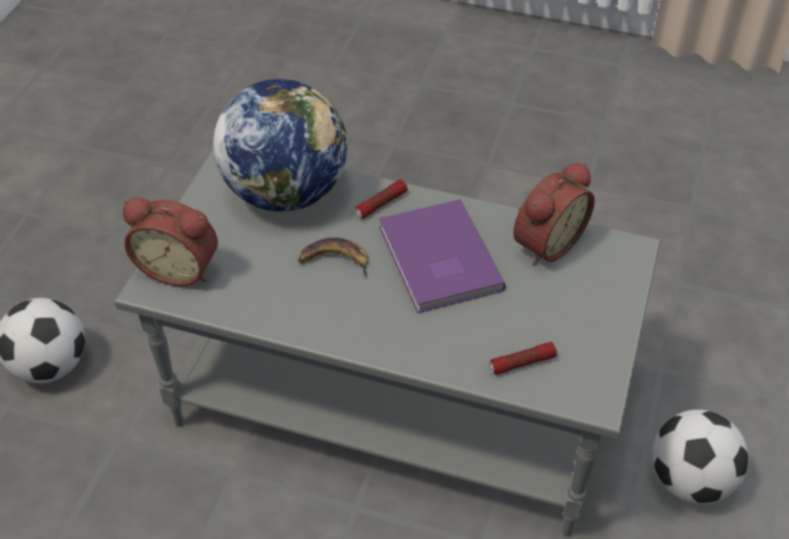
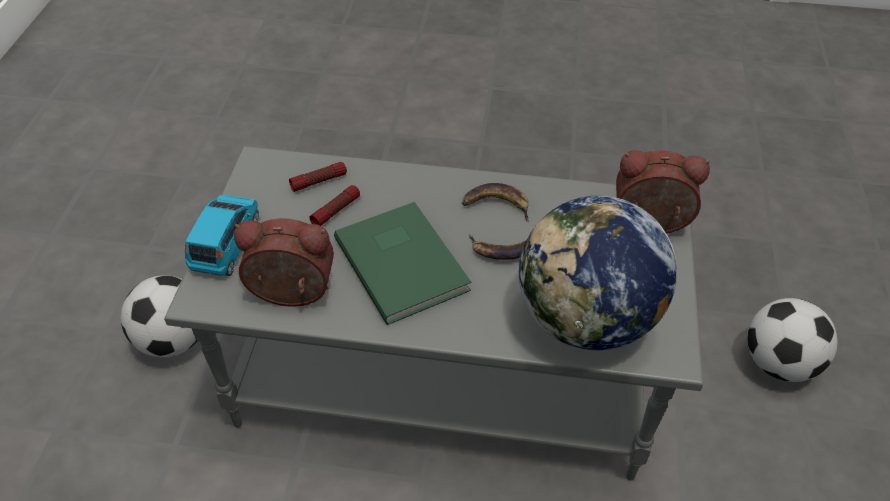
camera: 170 degrees right, 0 degrees up
(328, 309) = (496, 205): none -> banana
(381, 204) = (475, 318): flashlight -> flashlight (336, 211)
(437, 260) = (403, 262): purple book -> green book
(545, 242) = (291, 295): alarm clock -> alarm clock turned 60 degrees clockwise
(616, 300) = (226, 243): none -> blue toy car

